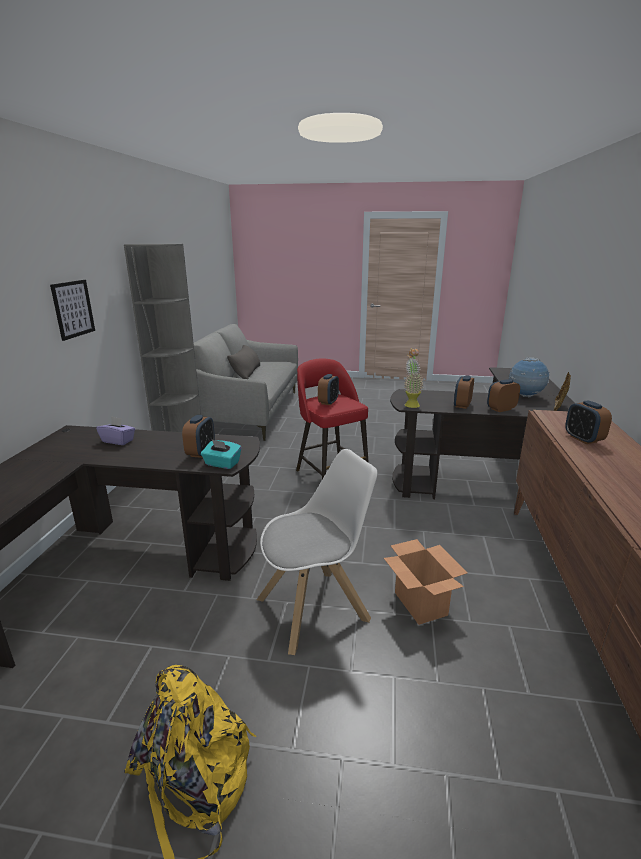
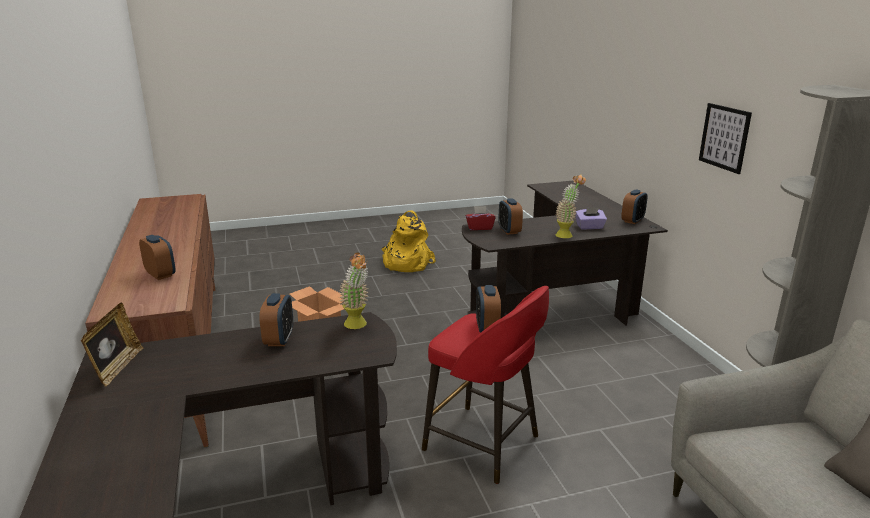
camera: 155 degrees right, 0 degrees up
(158, 437) = (567, 234): none -> potted plant
(222, 464) = (479, 227): turquoise tissue box -> red tissue box
(316, 608) = (395, 316): chair -> none
(501, 409) = (219, 343): alarm clock -> alarm clock (632, 221)
(525, 396) = (155, 391): globe -> none

